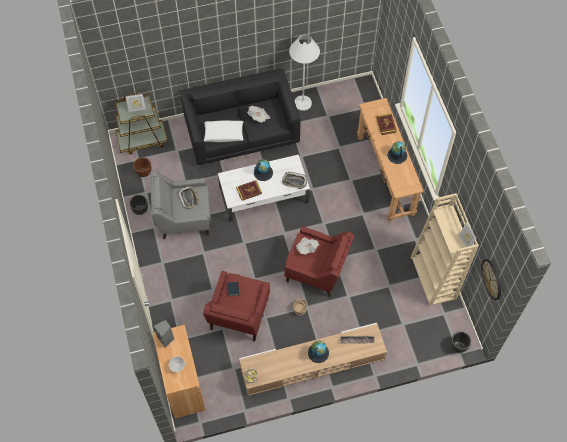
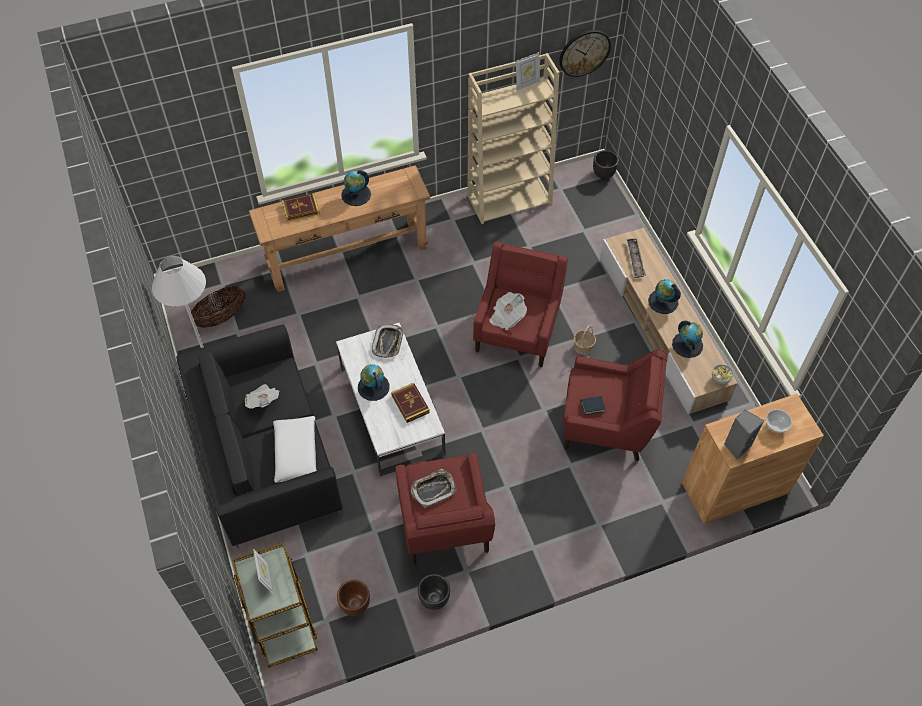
camera: 95 degrees left, 5 degrees down
(183, 217) = (444, 525): grey armchair -> red armchair
(280, 362) = (687, 345): none -> globe
(339, 107) = (221, 317): none -> basket

